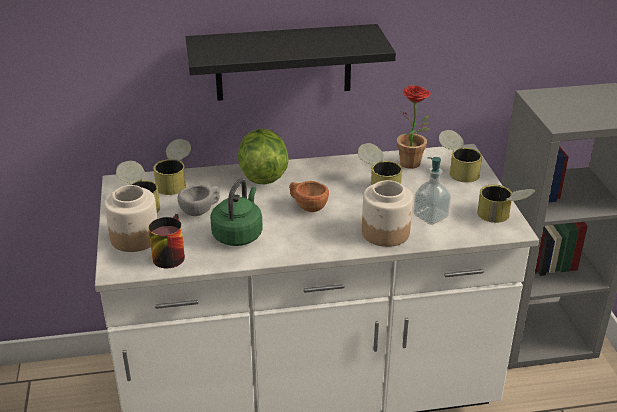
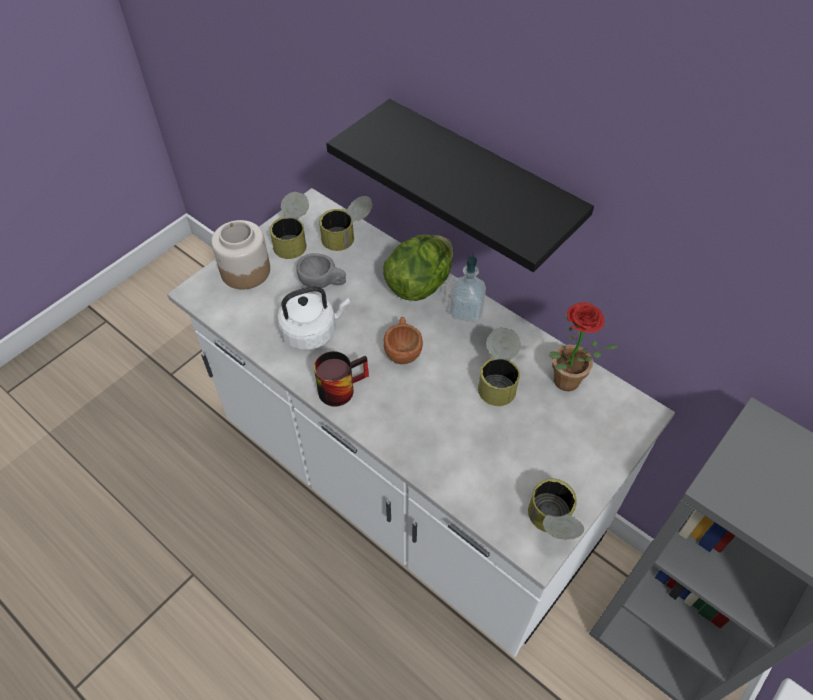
camera: 50 degrees right, 20 degrees up
(168, 254) = (242, 307): mug -> mug (340, 386)
(238, 234) = (312, 332): green kettle -> white kettle
(386, 232) = (420, 439): jar -> none
(430, 216) = (485, 459): soap dispenser -> soap dispenser (466, 310)
(457, 170) = (599, 430): can -> none

